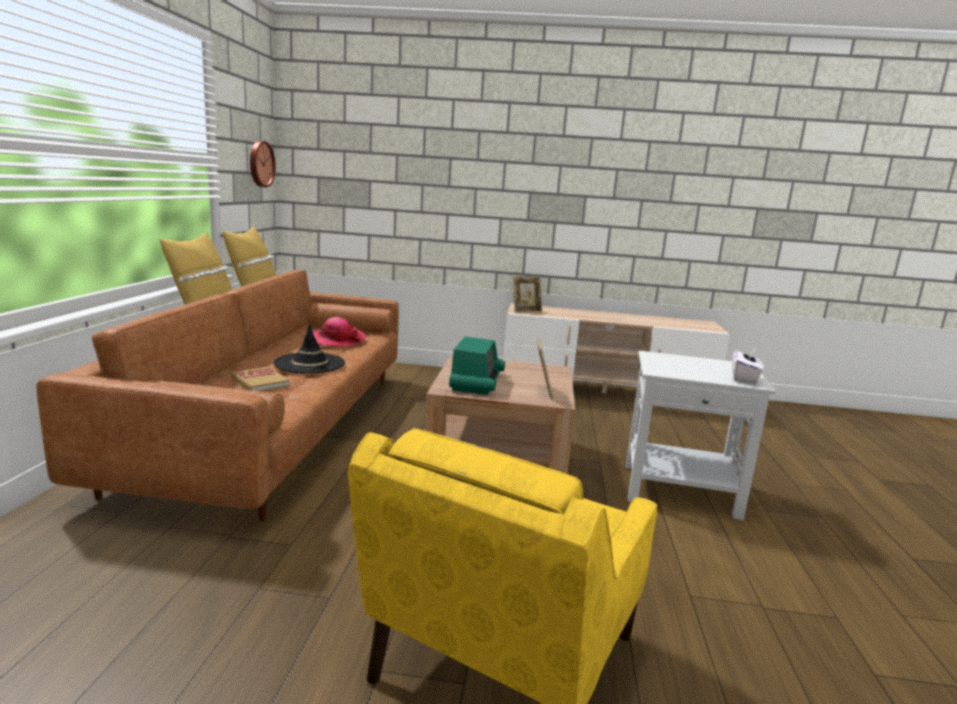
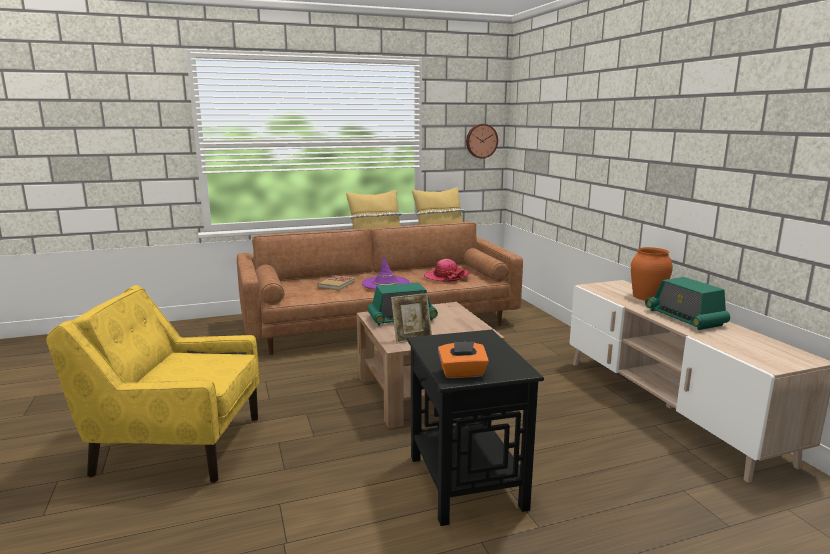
camera: 65 degrees right, 0 degrees up
(309, 363) = (386, 283): black hat -> purple hat
(526, 311) = (601, 288): picture frame -> none
(561, 310) = (647, 296): none -> orange vase
(618, 317) = (685, 318): none -> radio
(681, 490) = (466, 482): white side table -> black side table
(744, 378) = (462, 373): white tissue box -> orange tissue box

